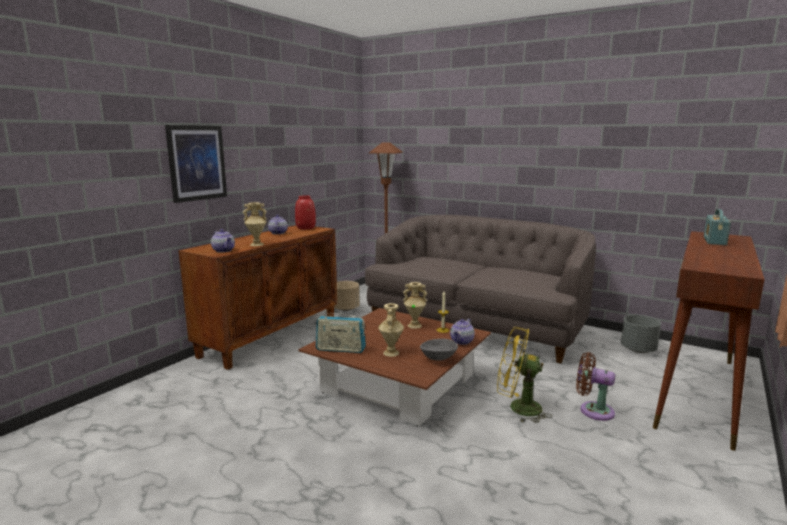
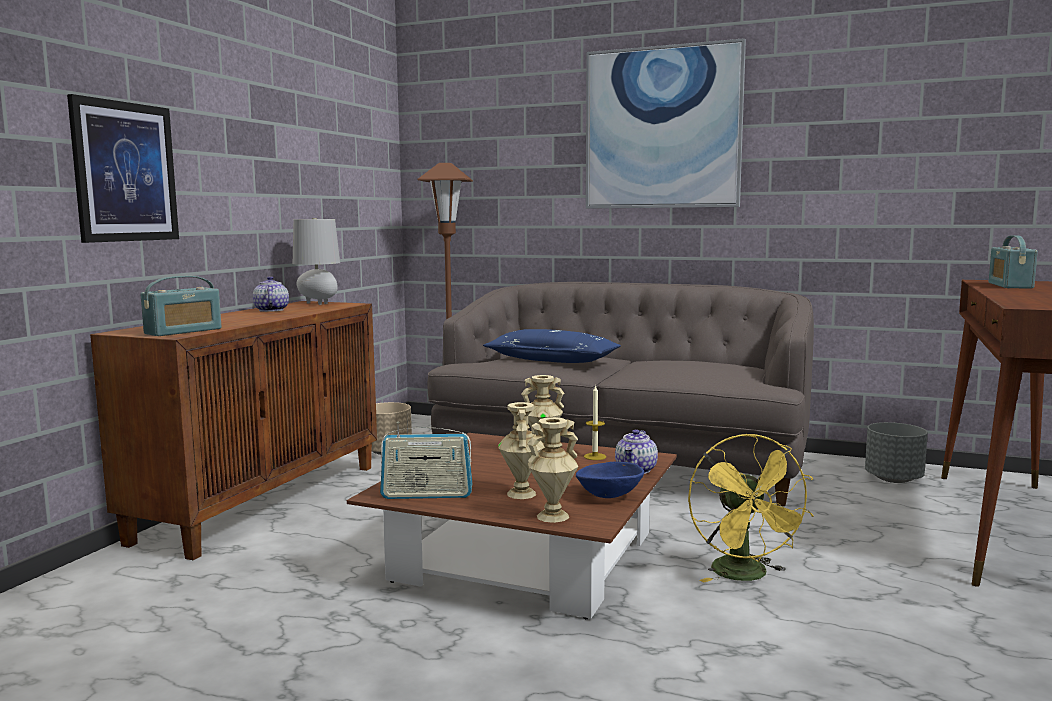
camera: 10 degrees left, 5 degrees down
(224, 250) = (183, 331): teapot -> radio
(256, 244) = (242, 323): beige vase -> beige vase (553, 516)
(306, 228) = (318, 303): red vase -> grey table lamp
(436, 265) = (552, 360): none -> blue pillow
(438, 359) = (609, 496): grey bowl -> blue bowl
(513, 125) = (662, 128): none -> picture
(518, 408) = (746, 576): yellow fan -> yellow fan turned 105 degrees counterclockwise
(593, 410) = (868, 568): brown fan -> none

